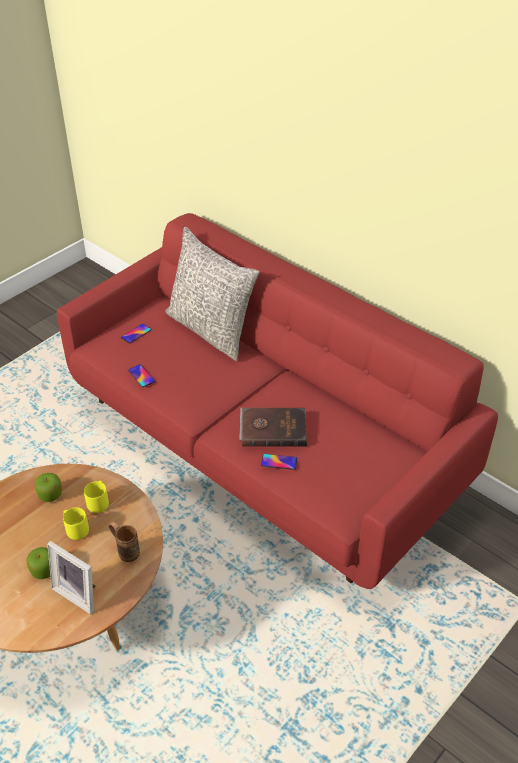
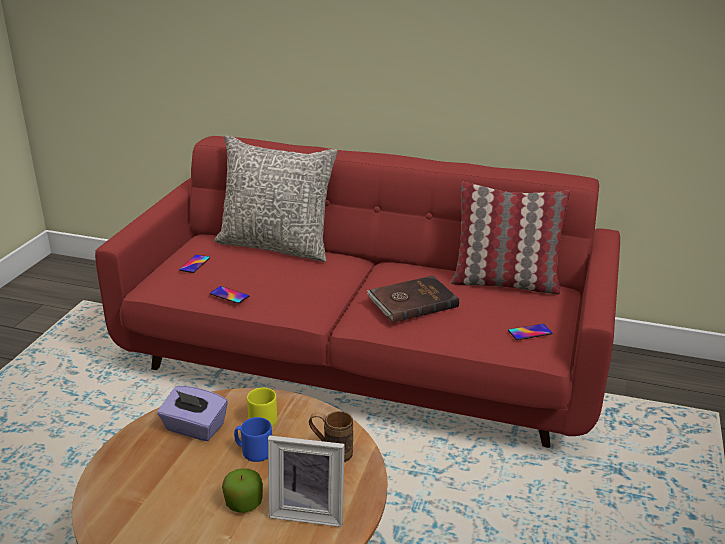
camera: 25 degrees left, 15 degrees down
(50, 494) = (194, 428): apple -> purple tissue box
(76, 529) = (253, 451): yellow mug -> blue mug
(279, 462) = (442, 325): phone -> phone (530, 332)
(369, 430) = (505, 283): none -> pillow

